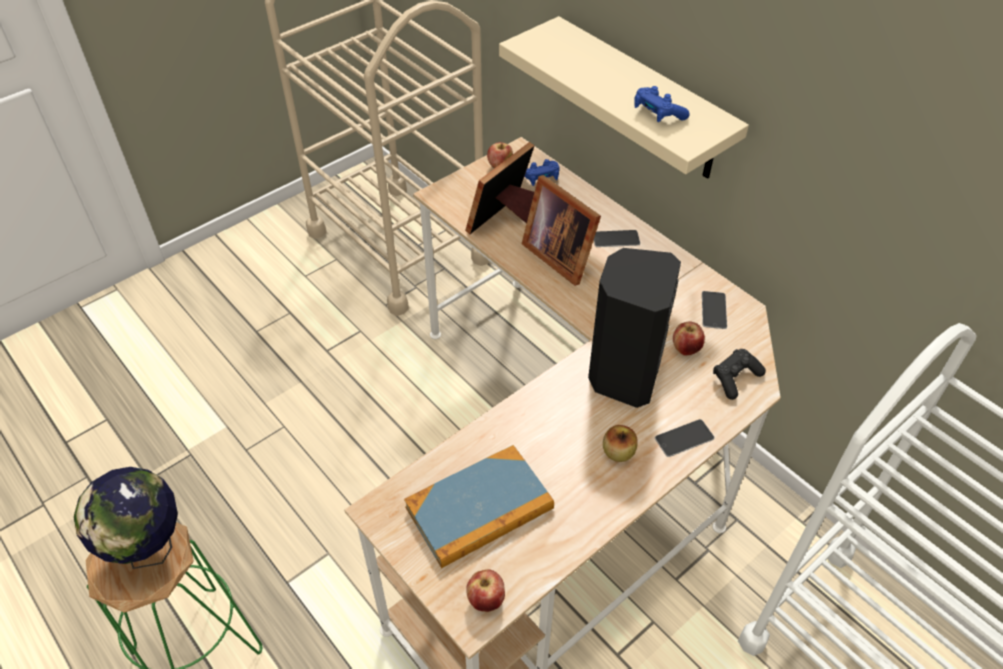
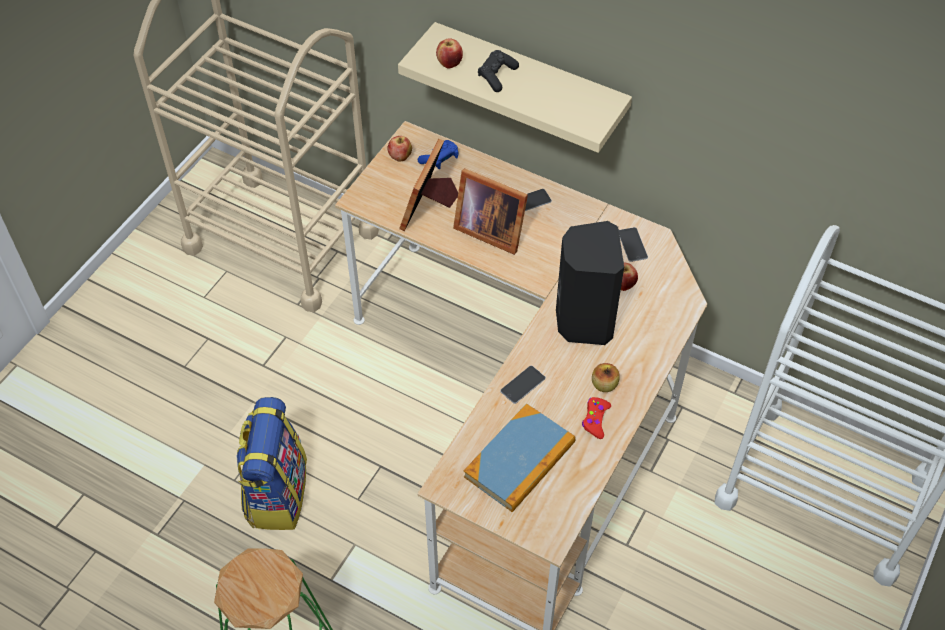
camera: 20 degrees left, 5 degrees up
(149, 550) = (264, 577): globe -> none
(278, 475) = (276, 493): none -> backpack
(486, 600) = (554, 523): apple -> apple (449, 63)
(590, 490) = (595, 420): none -> red game controller
(657, 113) = (558, 104): blue game controller -> none
(684, 438) = (648, 358): phone -> phone (523, 384)
(735, 378) = (669, 298): black game controller -> black game controller (497, 76)

